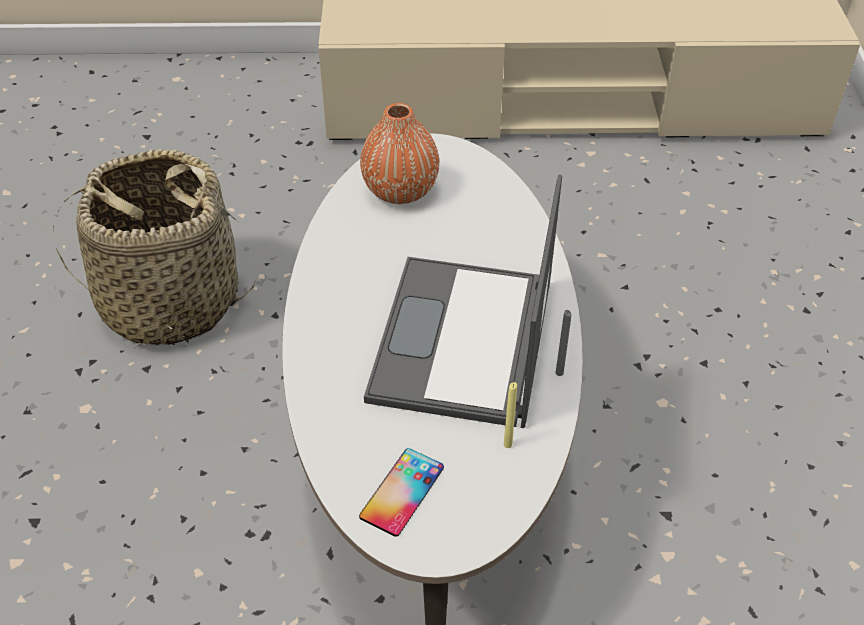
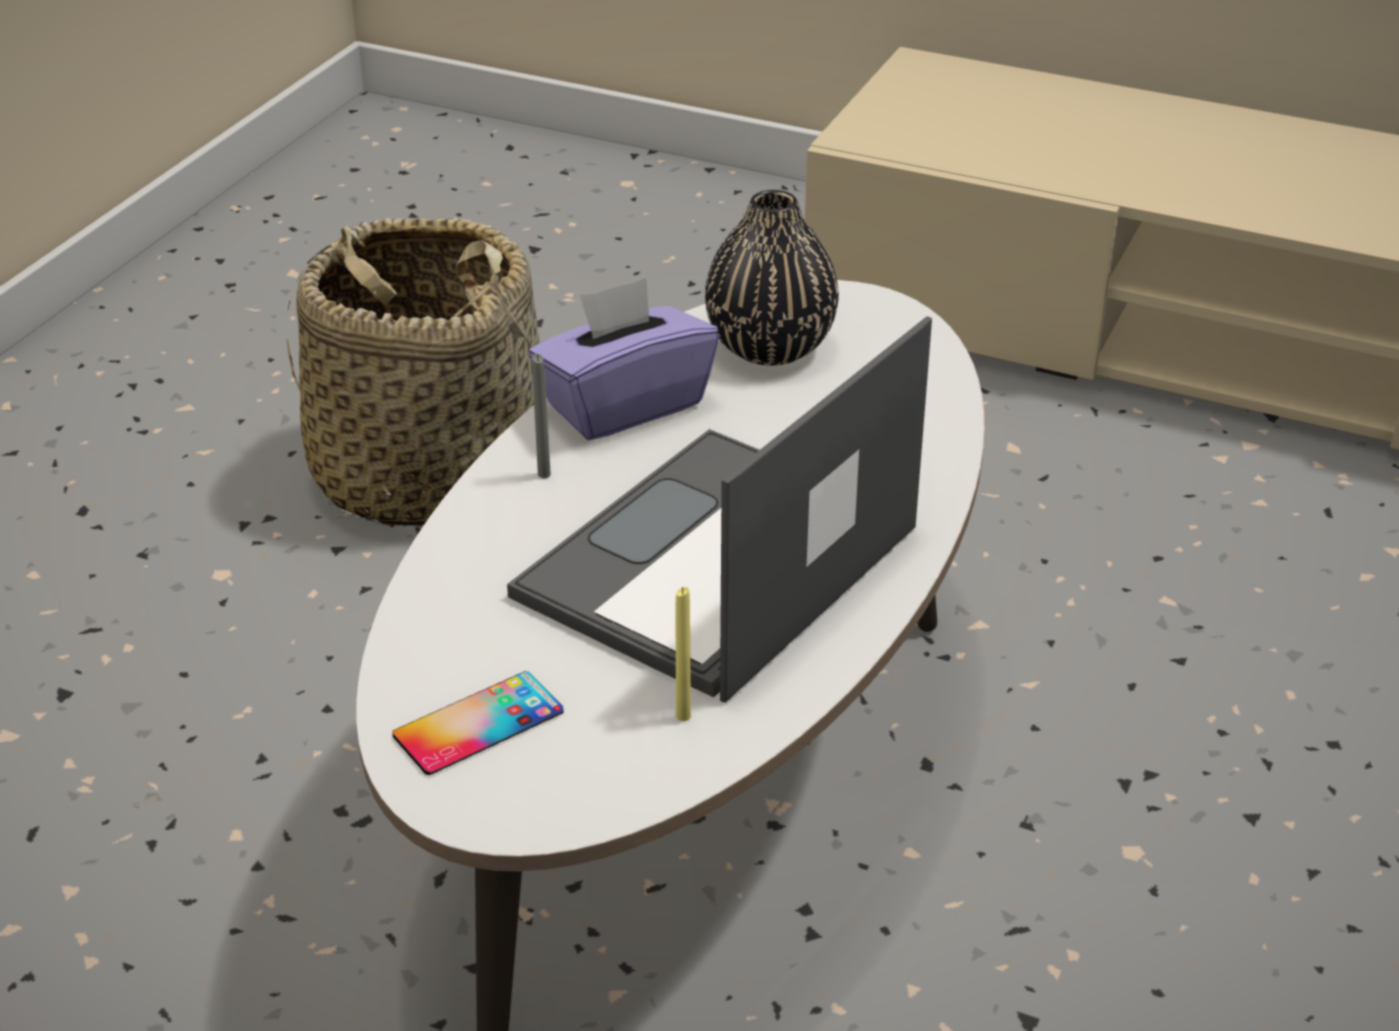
camera: 25 degrees right, 10 degrees down
(345, 253) = (624, 405): none -> purple tissue box
(400, 191) = (770, 347): orange vase -> black vase
(559, 373) = (838, 649): grey candle -> grey candle (544, 474)

